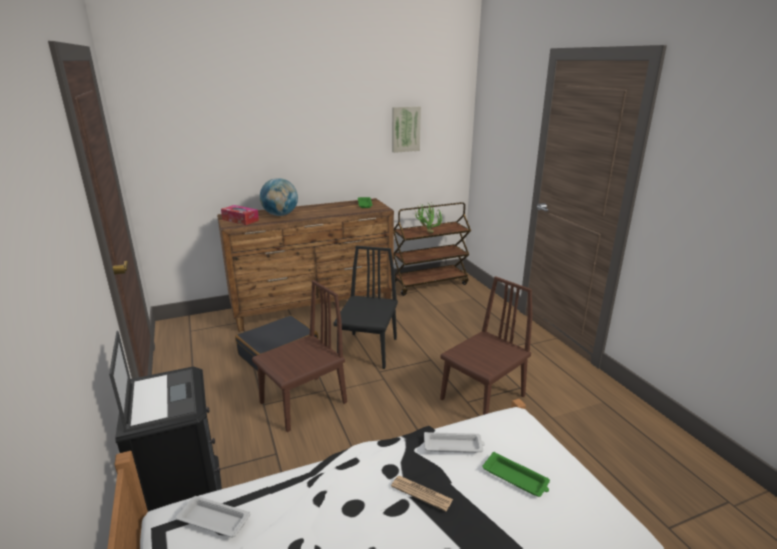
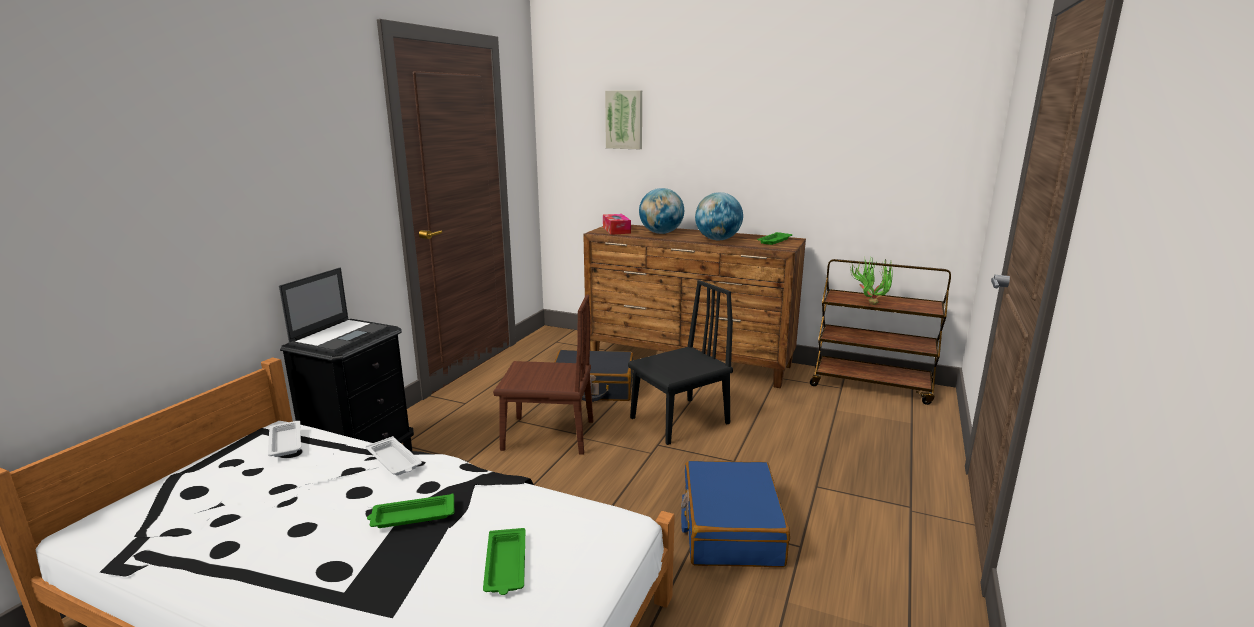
camera: 45 degrees right, 5 degrees down
(330, 211) = (717, 240): none -> globe
(405, 129) = (867, 145): picture -> picture (624, 120)
(421, 493) = (412, 516): newspaper -> green tray
(454, 446) = (508, 503): white tray -> white tray (394, 461)
(482, 397) = (730, 528): brown chair -> blue suitcase

